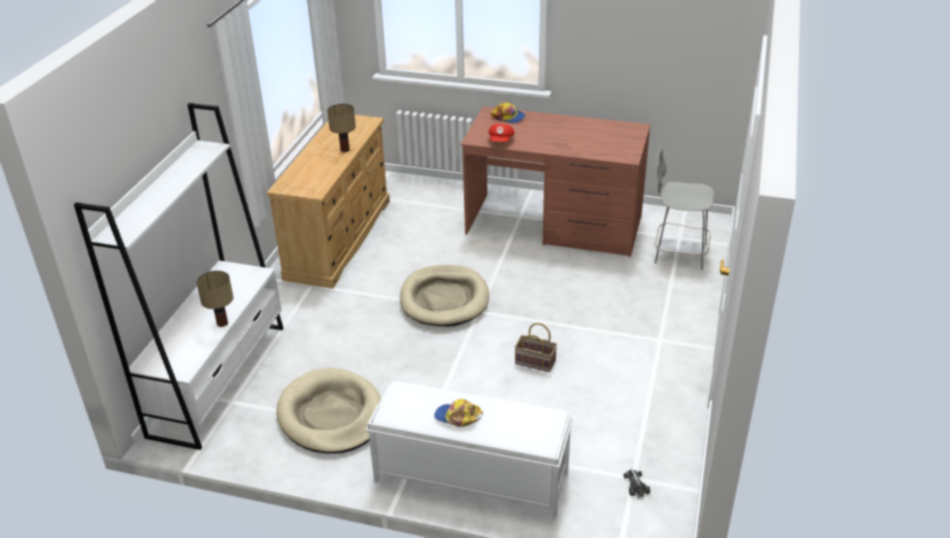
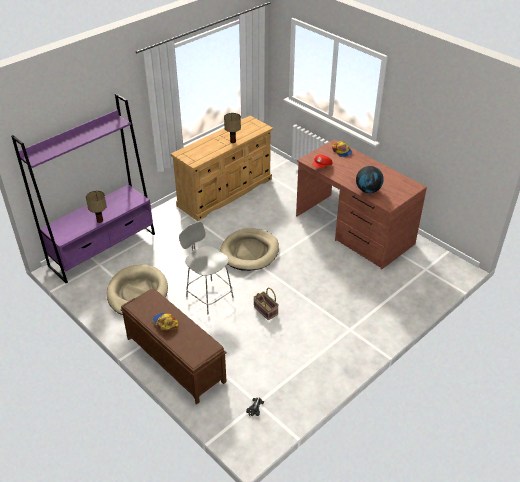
camera: 30 degrees right, 5 degrees up
(219, 379) = (103, 249): white bookcase -> purple bookcase
(470, 477) = (174, 359): white bench -> brown bench
(588, 149) = (368, 190): none -> globe
(678, 253) = (414, 279): grey chair -> grey chair (208, 296)

